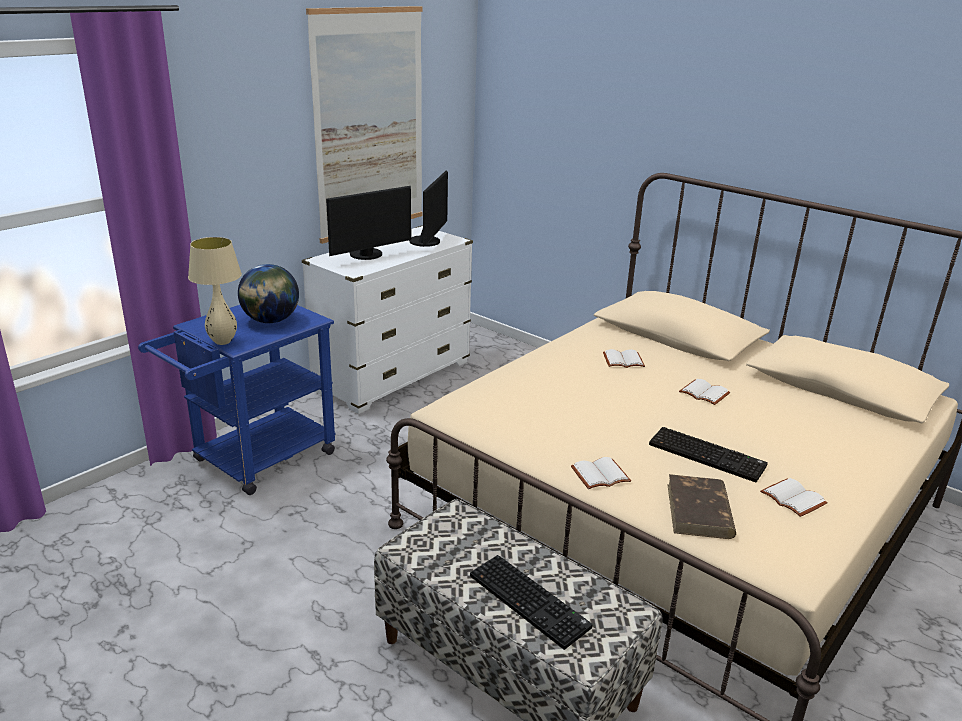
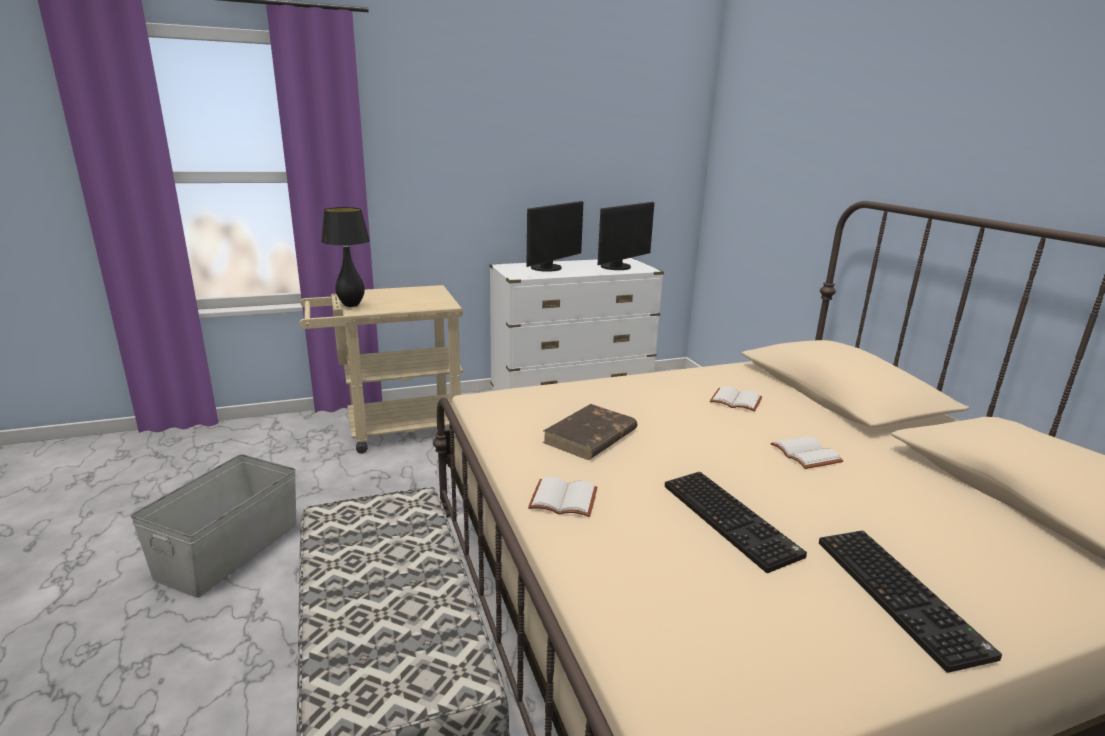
camera: 30 degrees right, 5 degrees down
(222, 342) = (351, 305): beige table lamp -> black table lamp
(232, 625) = (231, 550): none -> grey storage box
(255, 461) = (392, 429): blue cart -> beige cart
(271, 321) = (411, 299): globe -> none
(368, 255) = (549, 268): monitor -> monitor turned 45 degrees counterclockwise
(369, 124) = (577, 148): picture -> none
(531, 601) = (372, 615): keyboard -> keyboard (902, 596)
(699, 511) = (639, 580): brown book -> brown book (590, 437)
(791, 499) = (801, 612): white book -> none

